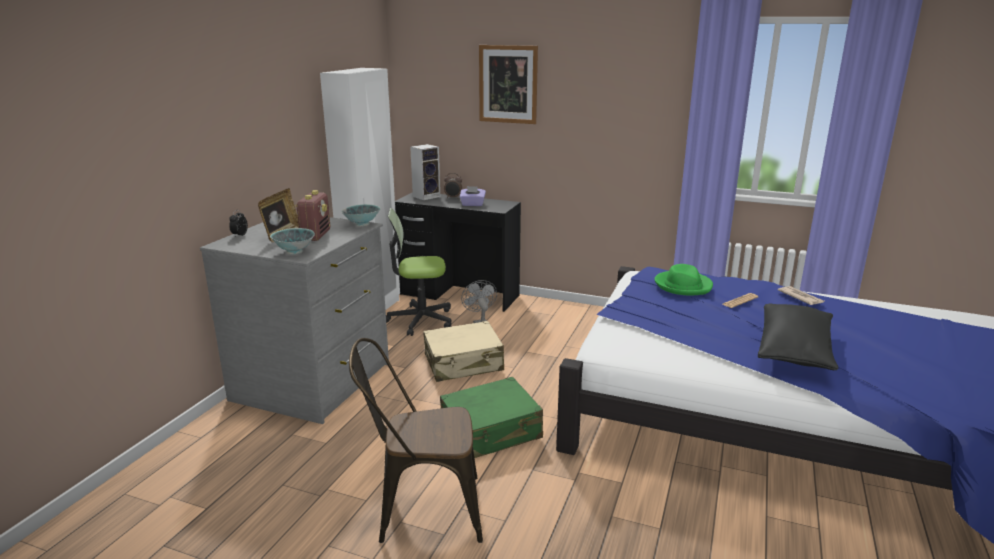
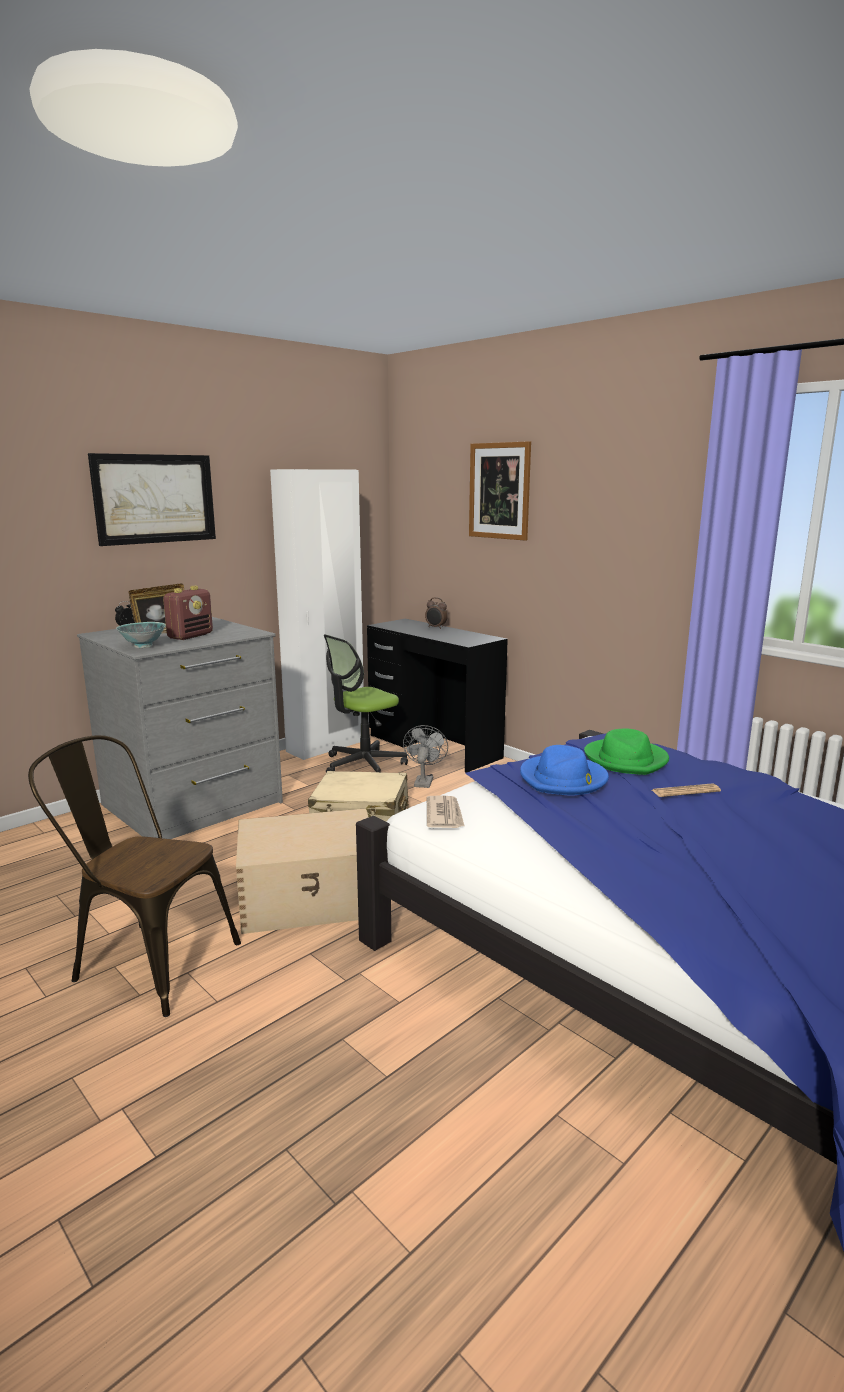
camera: 25 degrees right, 5 degrees down
(242, 110) = (154, 499): none -> picture
(362, 224) = (253, 632): bowl -> none
(420, 320) = (363, 765): office chair -> office chair turned 60 degrees counterclockwise
(427, 196) = (410, 624): speaker -> none
(472, 204) = (446, 635): purple tissue box -> none
(491, 431) = (310, 898): green suitcase -> beige storage box
(665, 307) = (563, 779): none -> blue hat
(794, 351) = (686, 870): black pillow -> none
(800, 297) = (794, 803): newspaper -> newspaper (444, 815)

